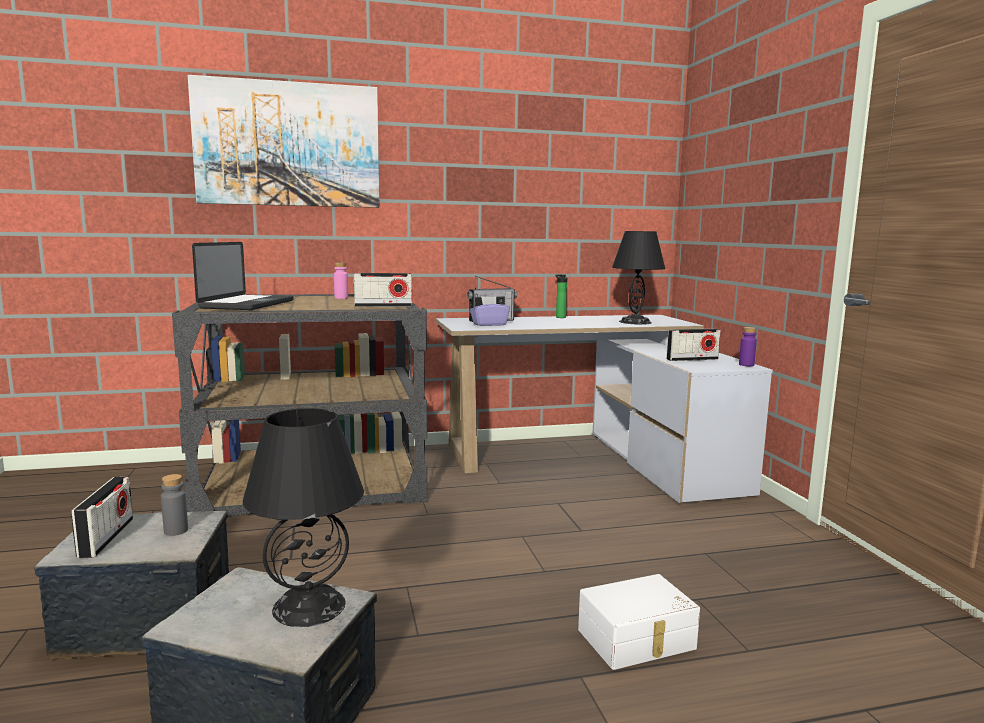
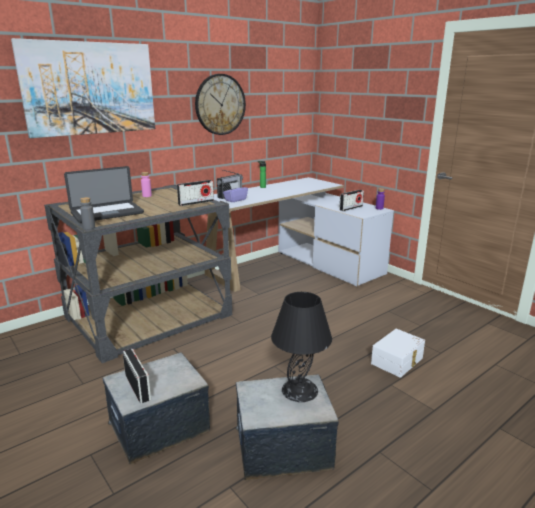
camera: 25 degrees left, 10 degrees up
(176, 531) = (172, 372): grey bottle -> grey bottle (89, 227)
(247, 304) = (107, 213): laptop -> laptop turned 75 degrees clockwise
(494, 181) = (220, 104): none -> wall clock
(635, 322) = (307, 186): black table lamp -> none

